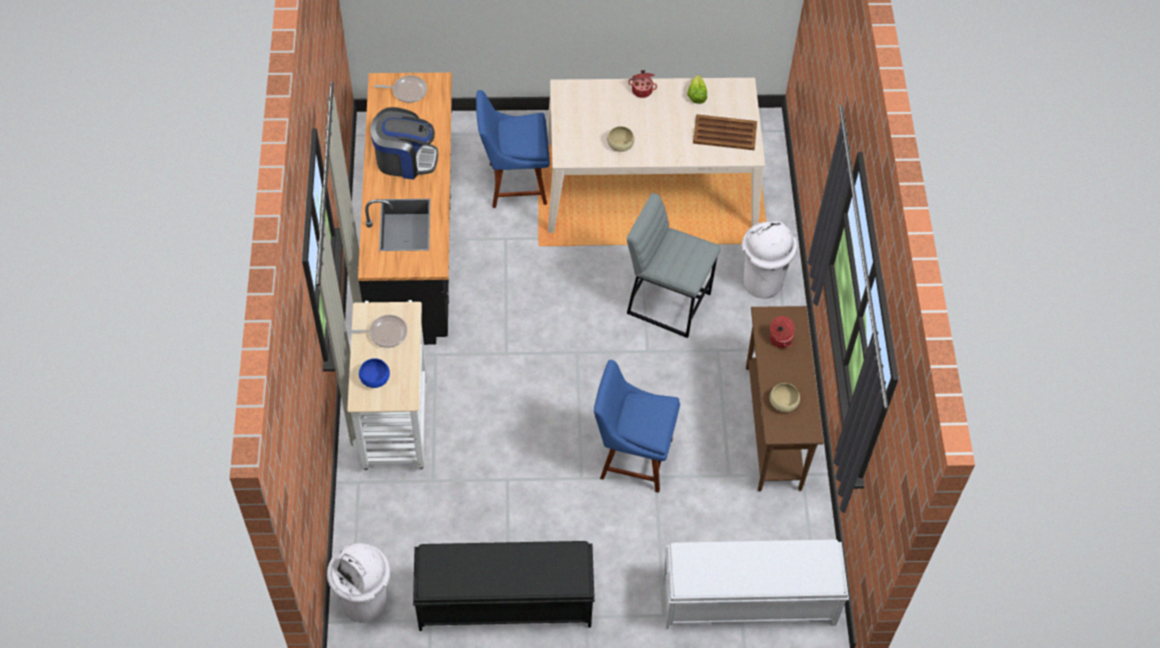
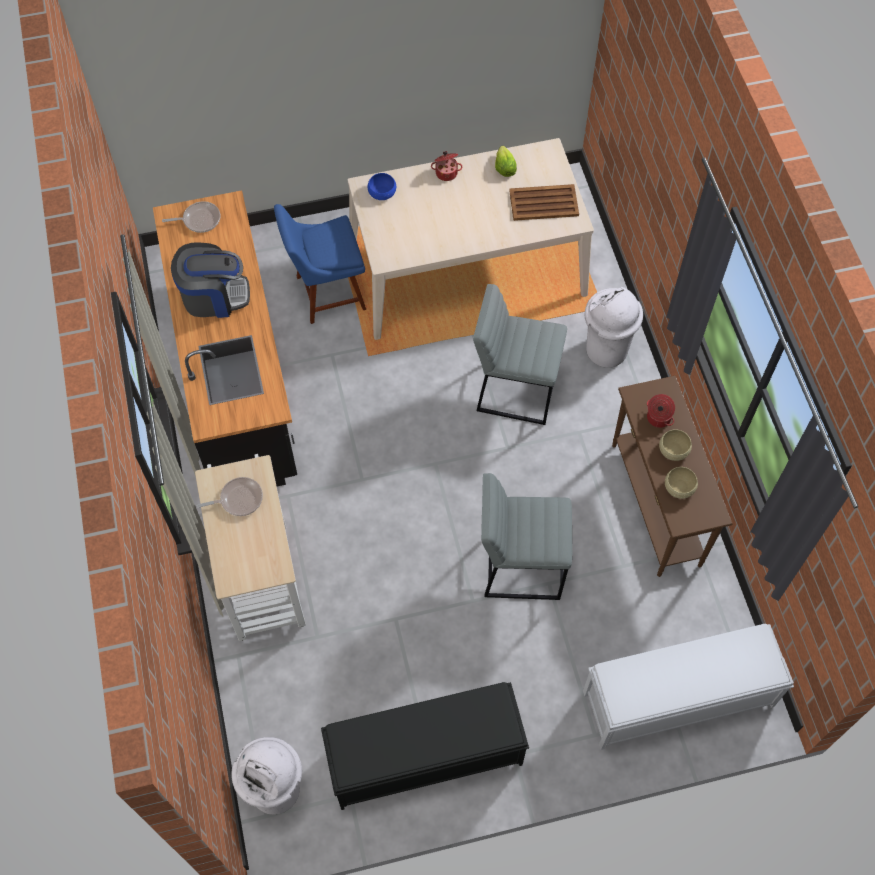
camera: 10 degrees left, 5 degrees up
(375, 378) = (238, 553): blue bowl -> blue bowl (382, 192)
(620, 144) = (438, 235): beige bowl -> beige bowl (674, 449)
(632, 457) = (519, 567): blue chair -> grey stool

